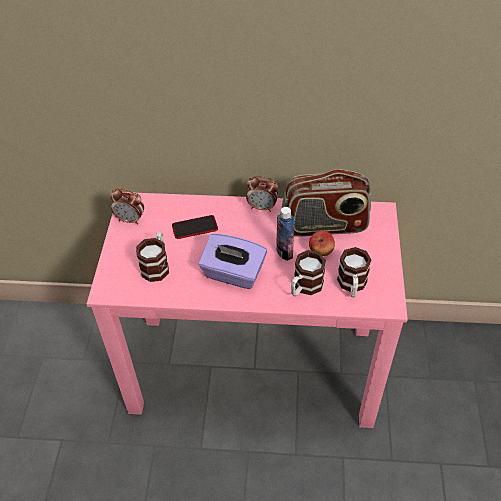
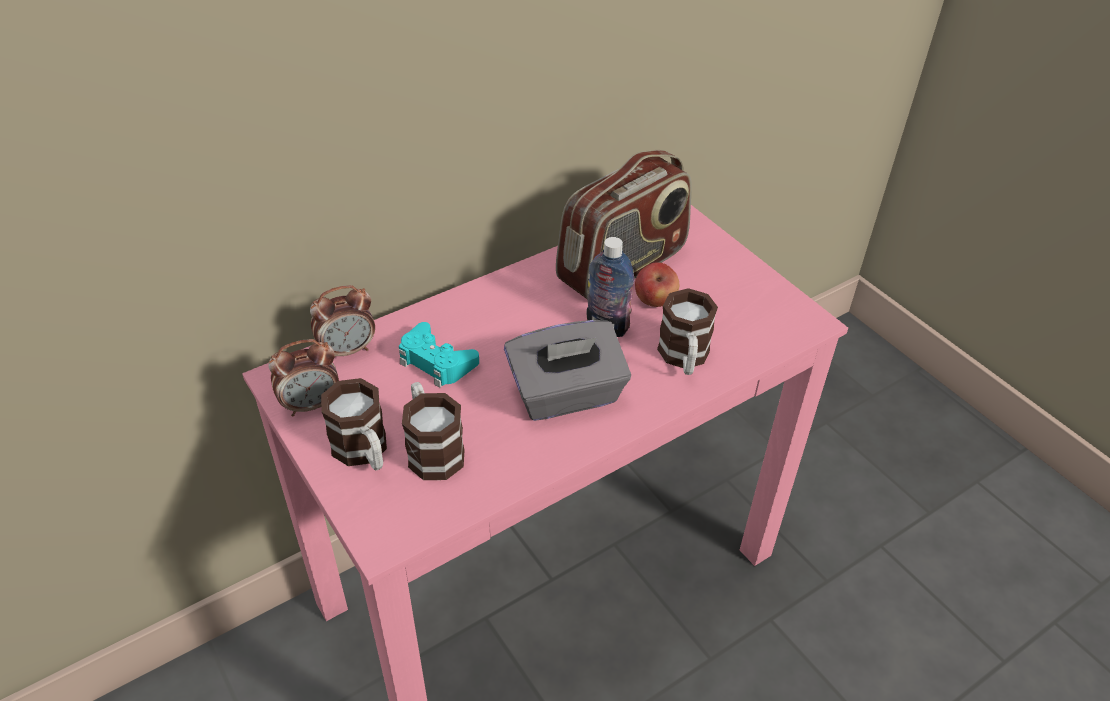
camera: 40 degrees left, 5 degrees down
(195, 227) = (436, 361): phone -> turquoise game controller
(233, 274) = (566, 395): purple tissue box -> grey tissue box
(262, 207) = (510, 284): alarm clock -> alarm clock (348, 350)
(352, 285) = (741, 323): mug -> mug (364, 452)

